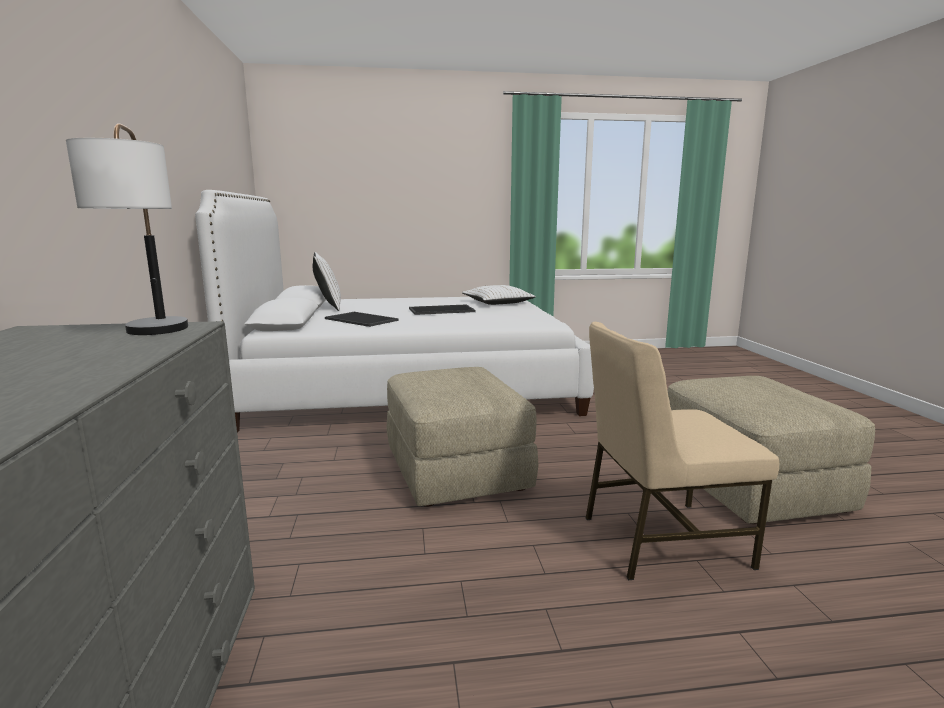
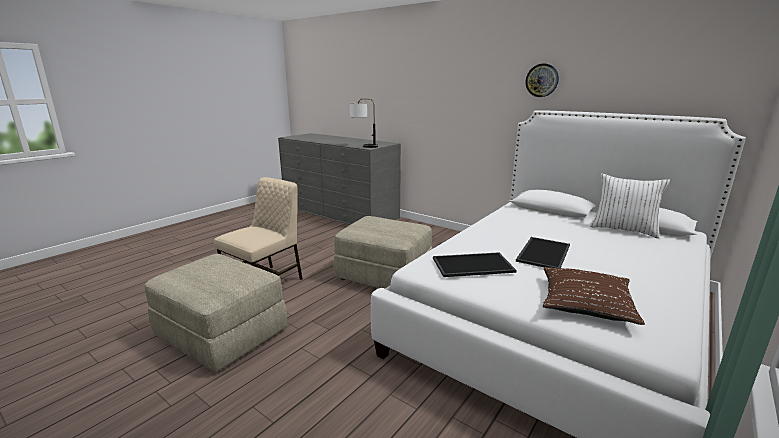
camera: 135 degrees right, 5 degrees up
(178, 138) = (542, 80): none -> wall clock
(362, 319) = (533, 224): tray -> tray (472, 265)
(498, 302) = (585, 303): white pillow -> brown pillow

